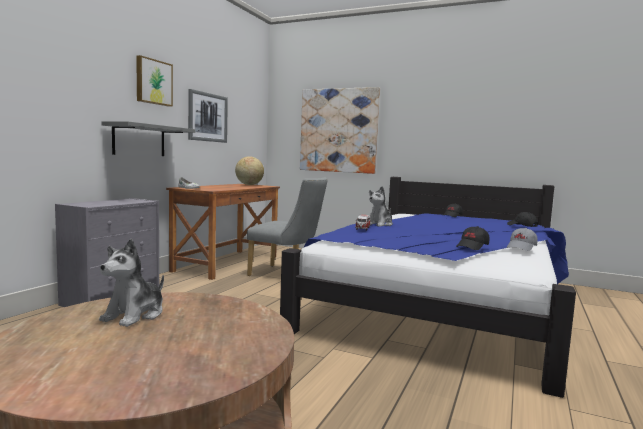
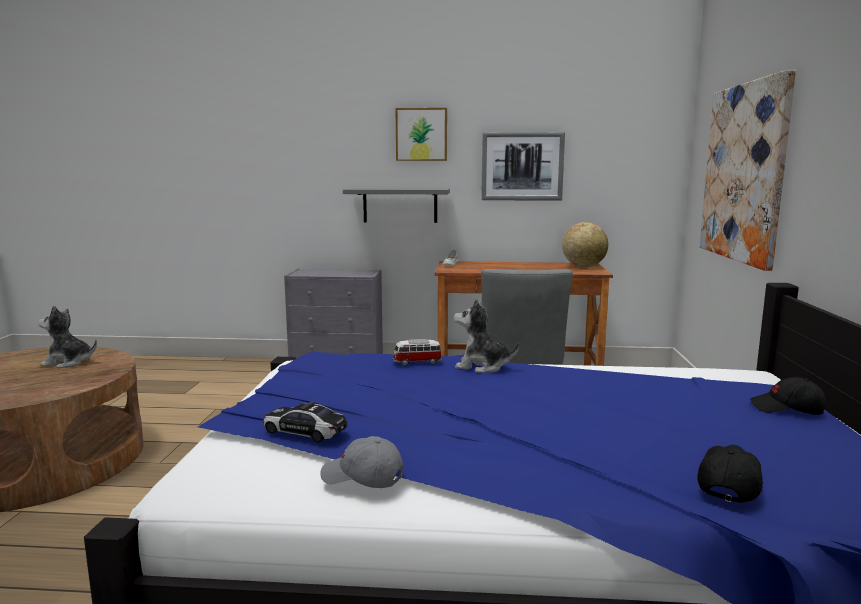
camera: 70 degrees right, 5 degrees up
(472, 247) = (305, 432): black cap -> toy car

